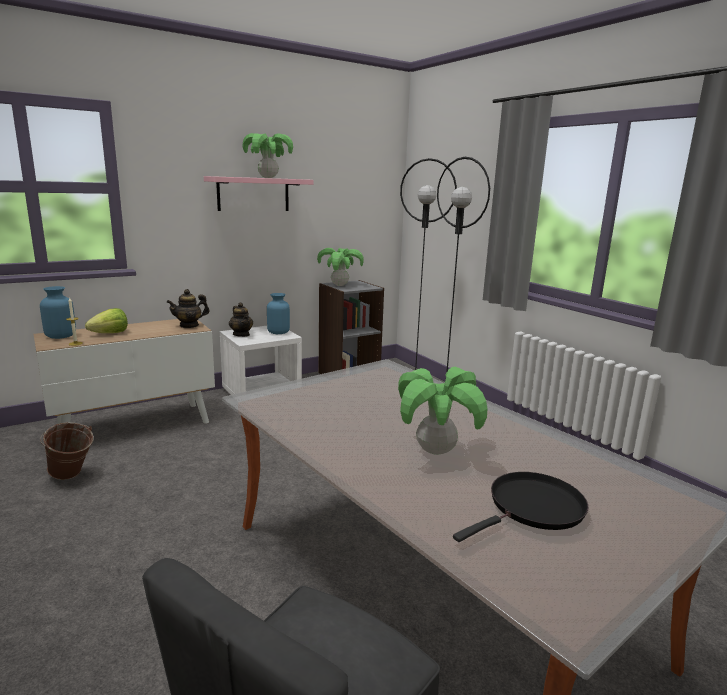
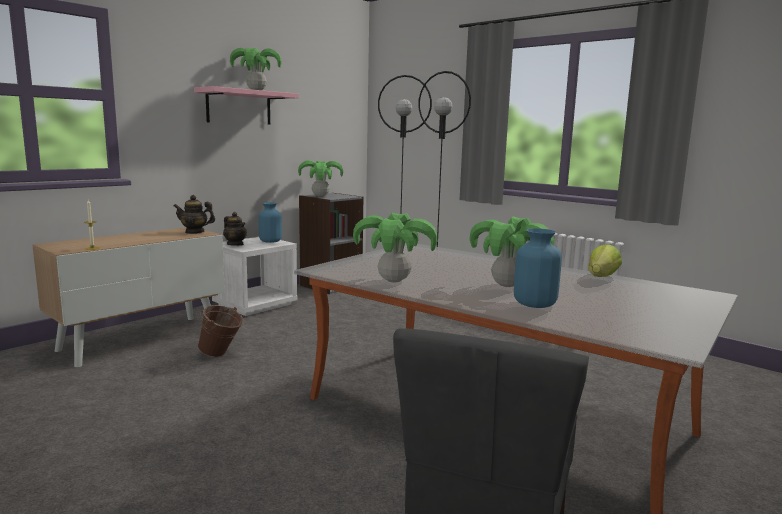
camera: 15 degrees left, 5 degrees down
(61, 336) = (67, 244): blue vase -> blue vase (534, 304)
(71, 477) = (104, 383): brown bucket -> brown bucket (221, 355)
(110, 333) = (119, 240): lettuce -> lettuce (601, 277)
(189, 325) = (195, 232): teapot -> teapot turned 45 degrees clockwise
(309, 427) = (394, 281): none -> potted plant
(532, 508) = (603, 305): black frying pan -> none

